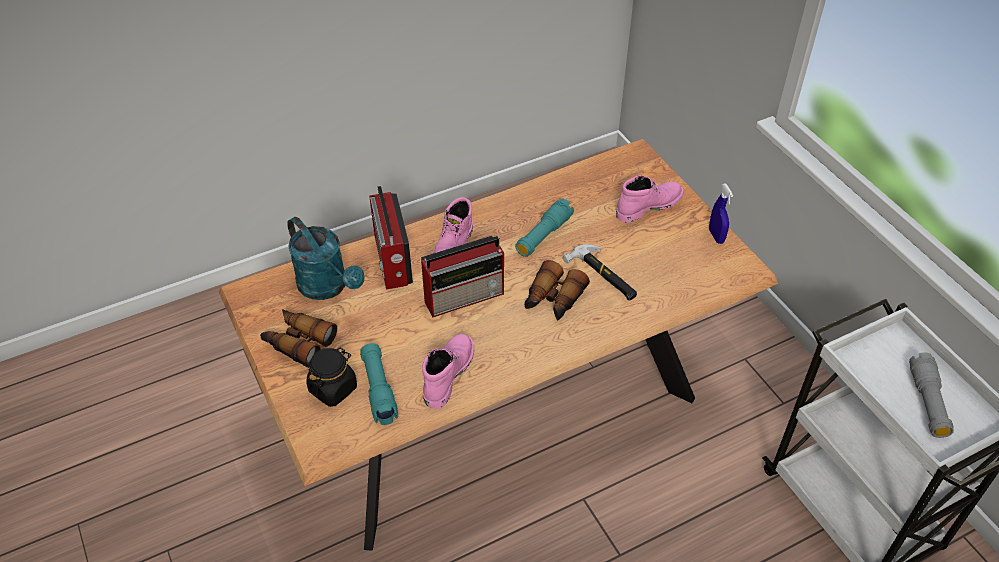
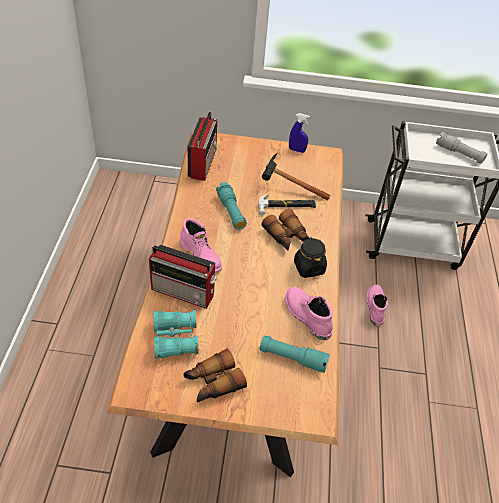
camera: 60 degrees left, 0 degrees up
(328, 287) = (175, 339): turquoise watering can -> turquoise binoculars
(333, 388) = (272, 383): black jar -> black jar (309, 267)
(465, 296) = (249, 273): radio -> radio (203, 162)
(636, 260) = (286, 188): none -> hammer
(648, 205) = (249, 159): pink boot -> pink boot (374, 306)

